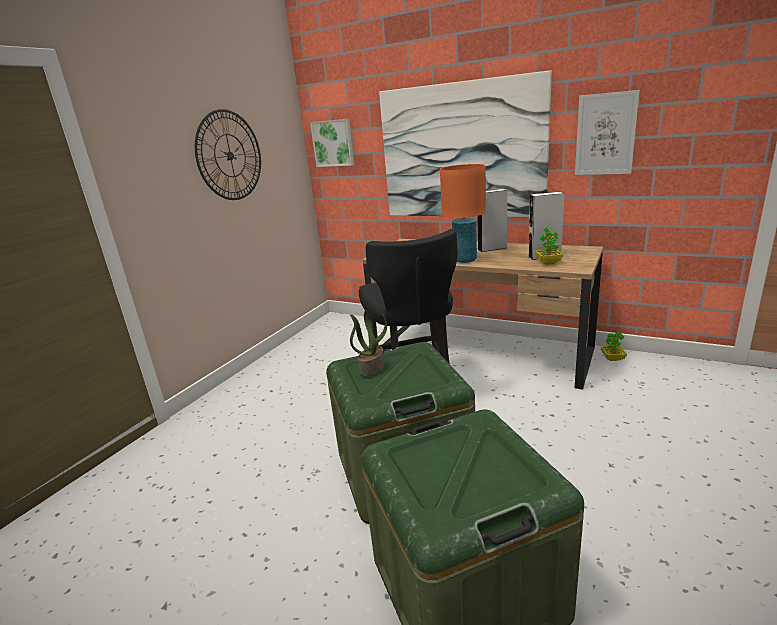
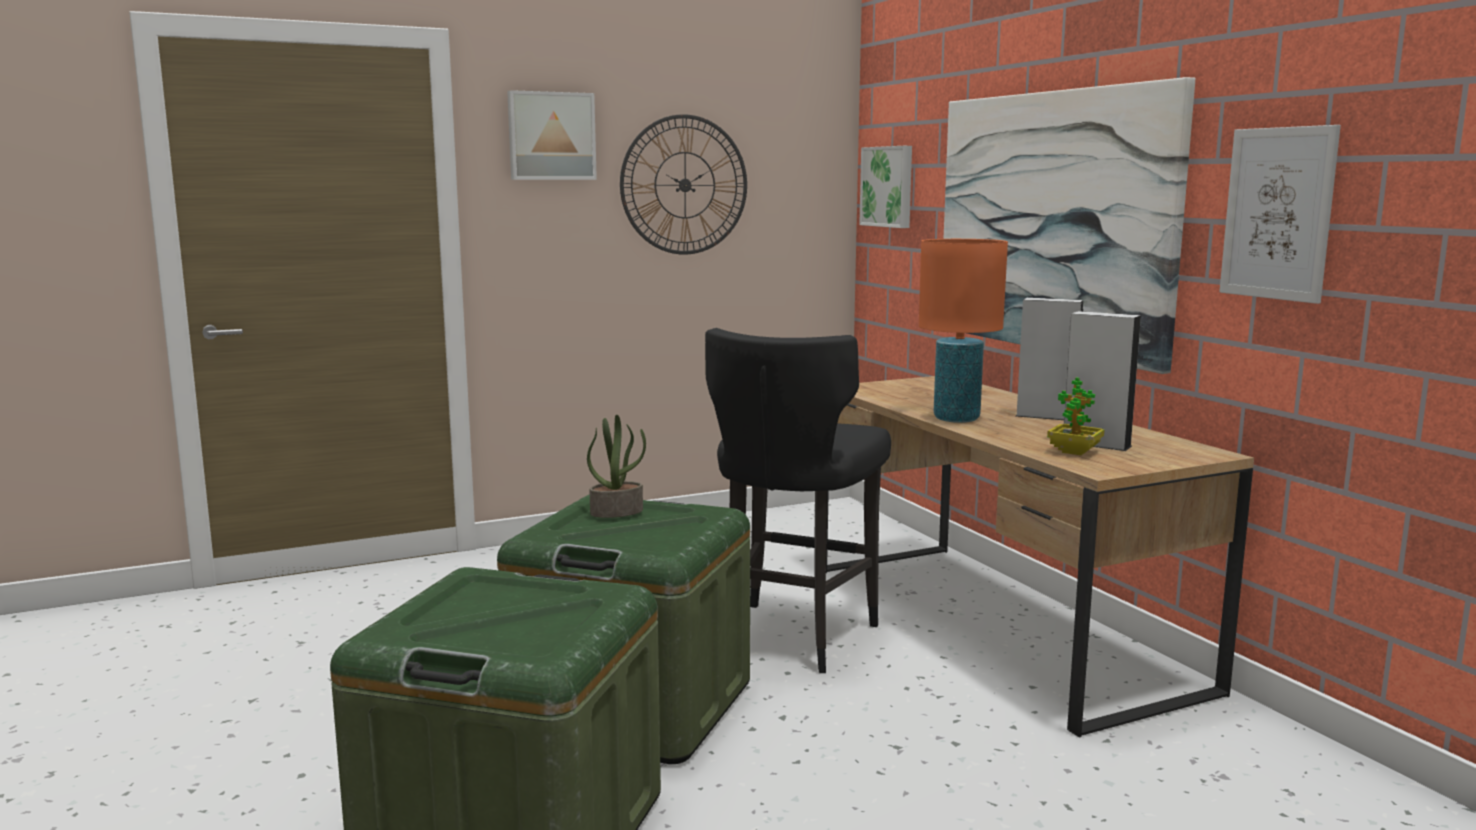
camera: 35 degrees right, 10 degrees down
(148, 131) = (551, 136): none -> picture
(612, 358) = (1235, 724): potted plant -> none

